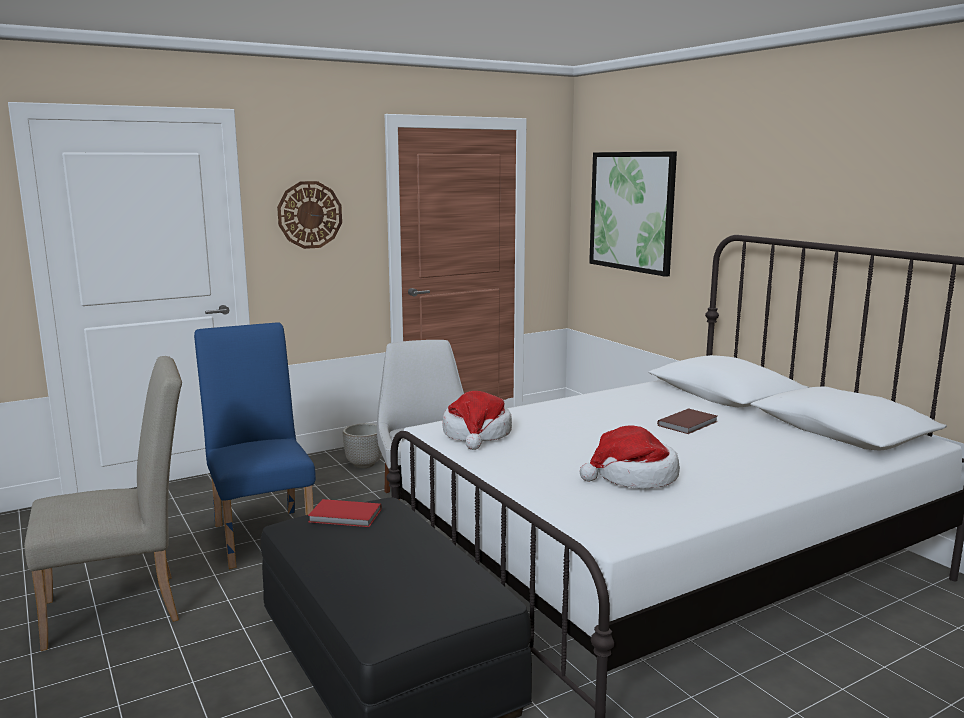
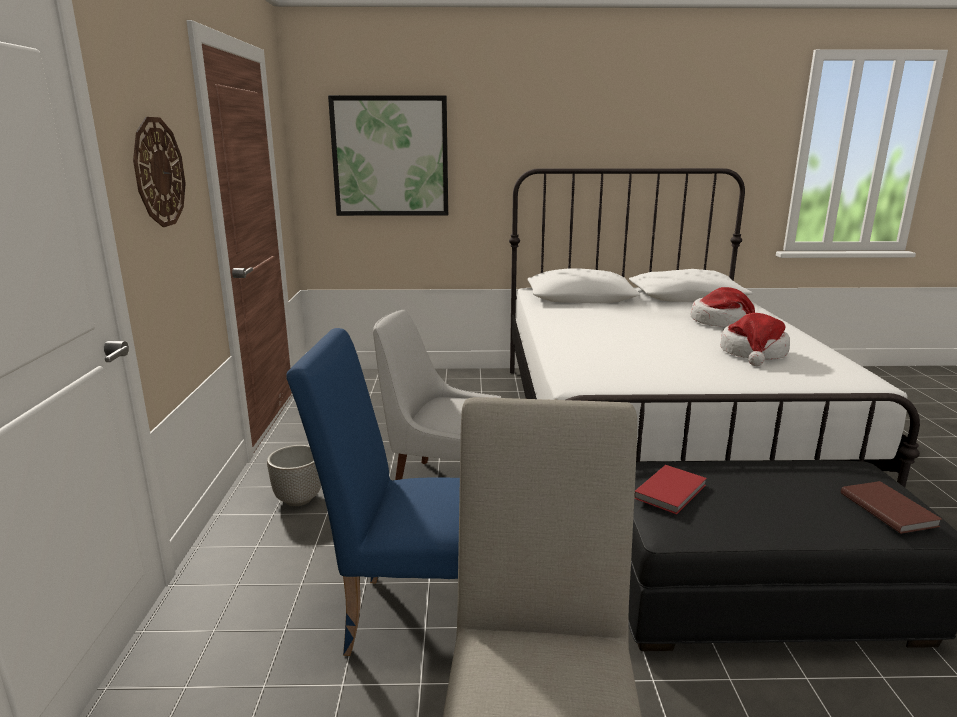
camera: 60 degrees left, 5 degrees up
(477, 434) = (614, 373): hat -> hat (720, 322)
(689, 423) = (645, 317): brown book -> brown book (888, 509)

